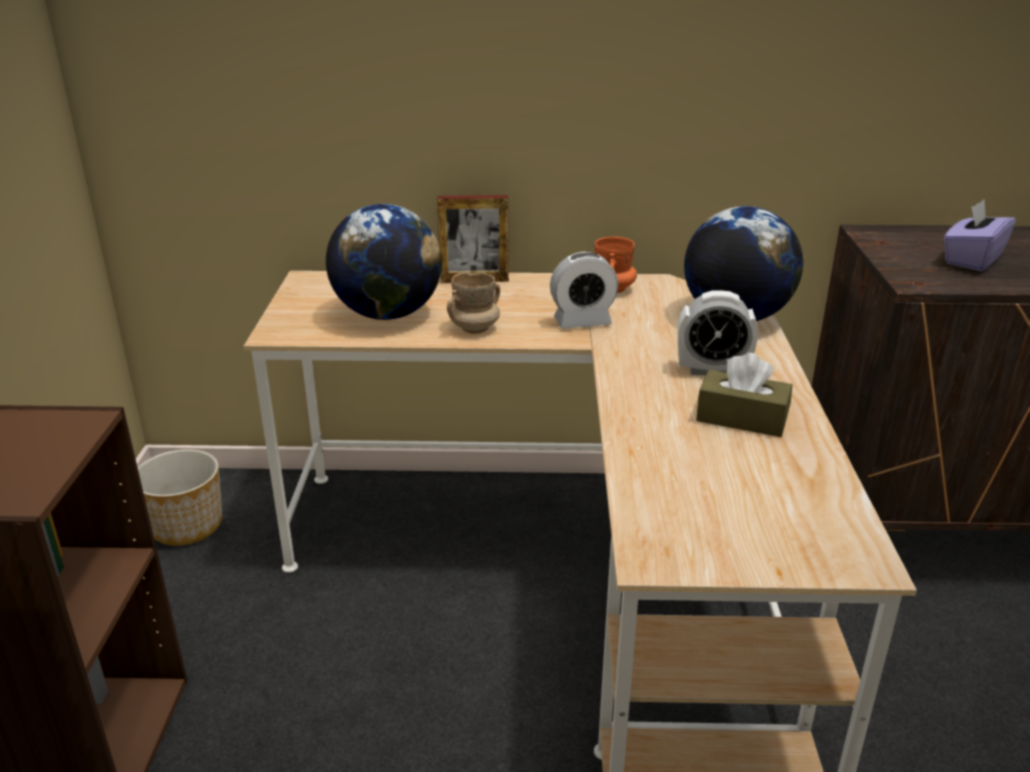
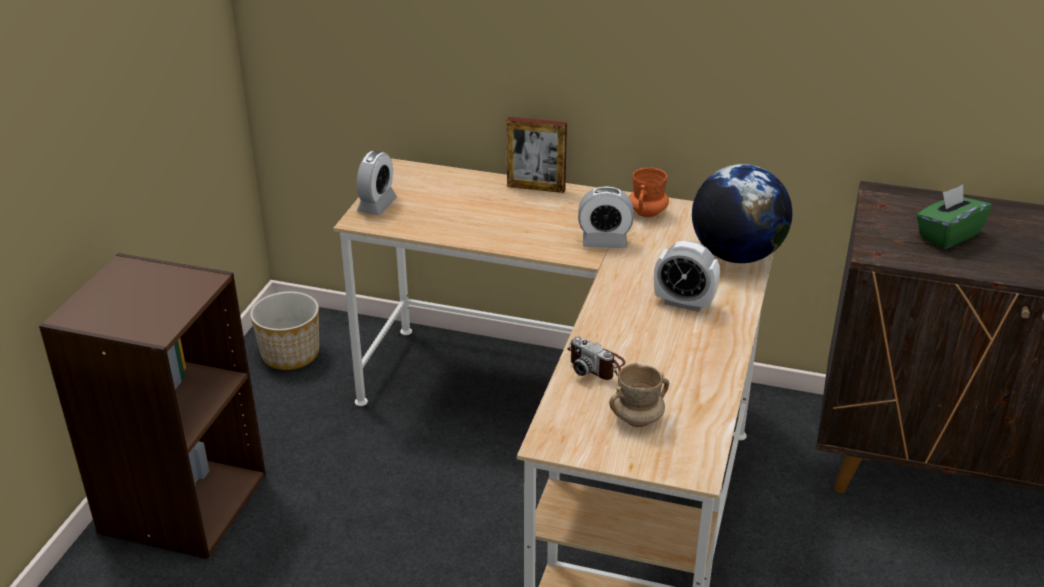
camera: 15 degrees right, 5 degrees up
(291, 316) = (377, 205): none -> alarm clock
(387, 314) = (452, 213): globe -> none
(474, 328) = (514, 236): beige mug -> beige mug (637, 418)
(654, 452) = (596, 364): none -> camera
(741, 418) = (680, 348): brown tissue box -> none
(971, 259) = (947, 235): purple tissue box -> green tissue box

